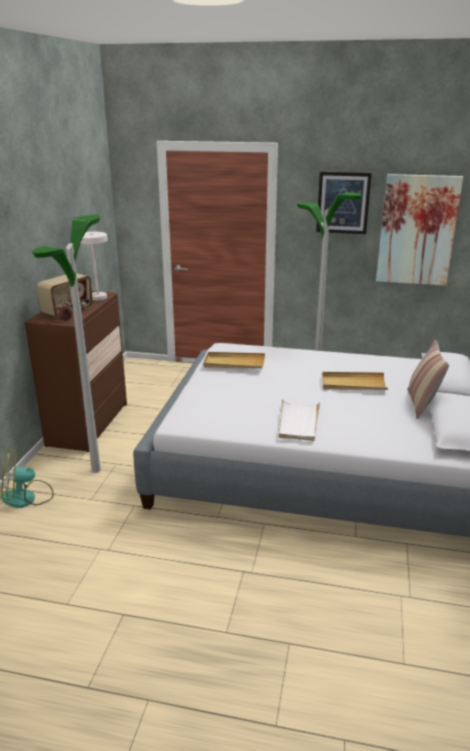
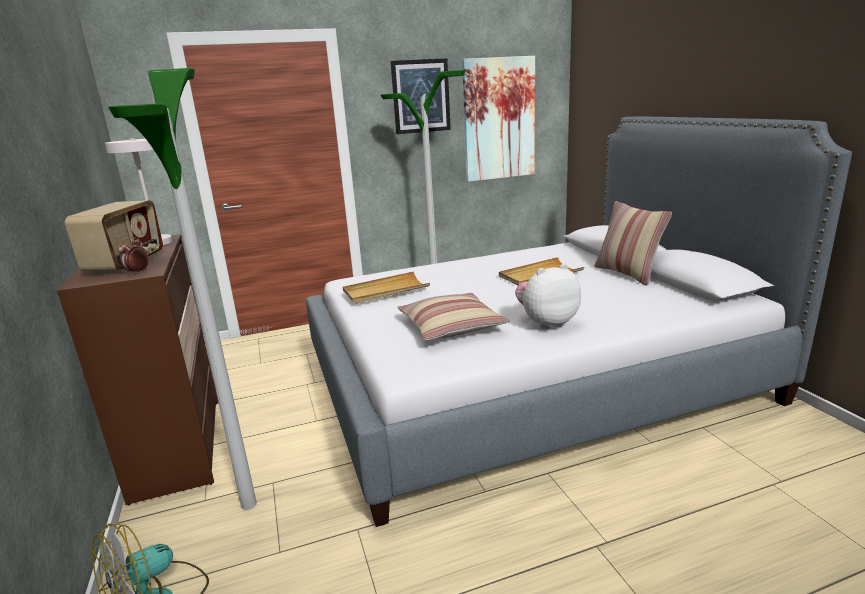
camera: 30 degrees left, 5 degrees down
(239, 404) = (451, 327): none -> pillow
(298, 422) = (546, 323): white tray -> plush toy

